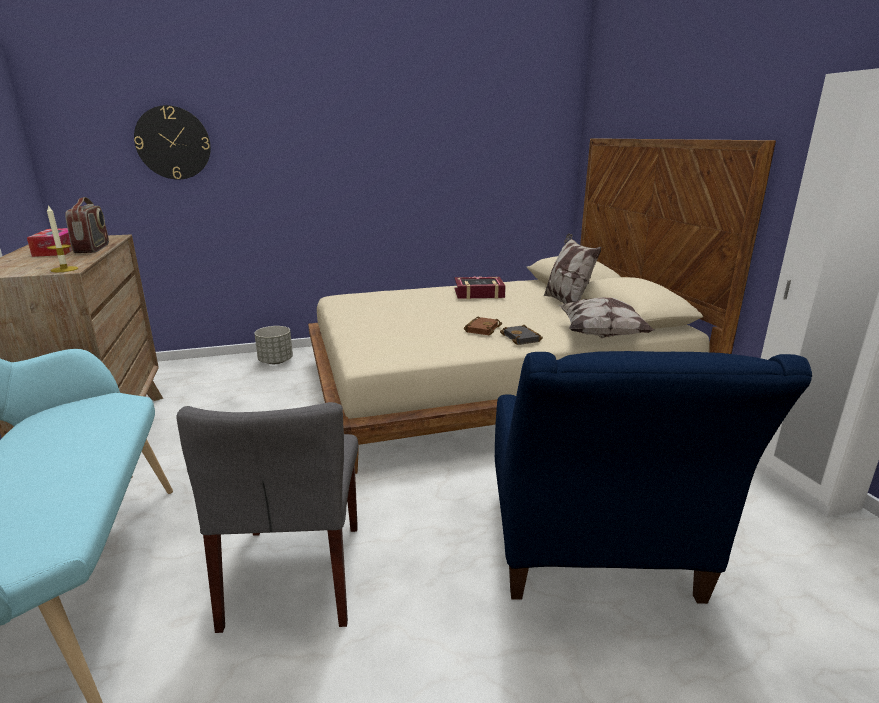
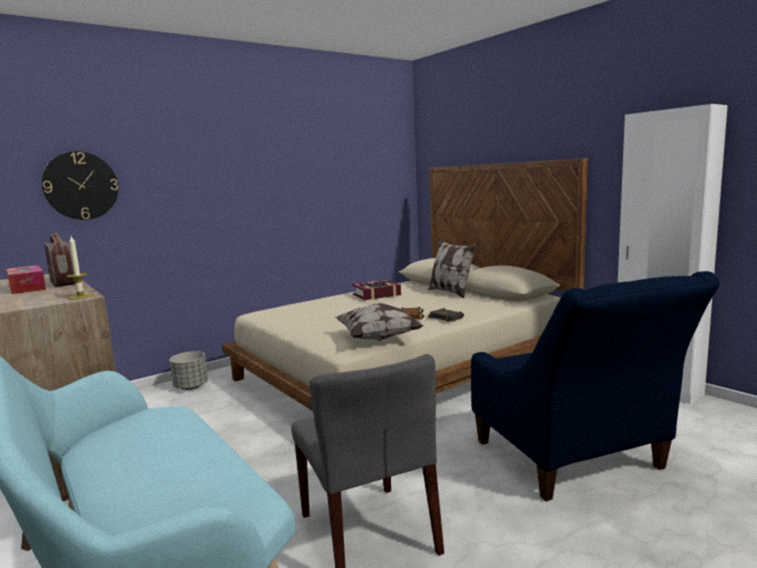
camera: 20 degrees left, 10 degrees down
(602, 334) = (499, 307): pillow -> pillow (379, 338)

